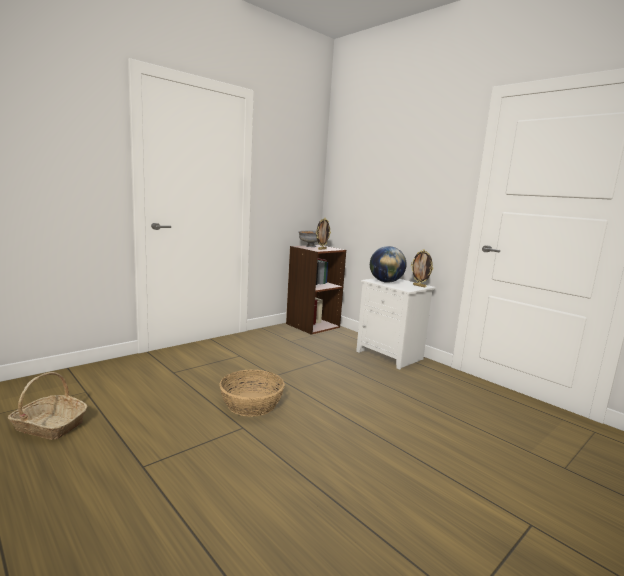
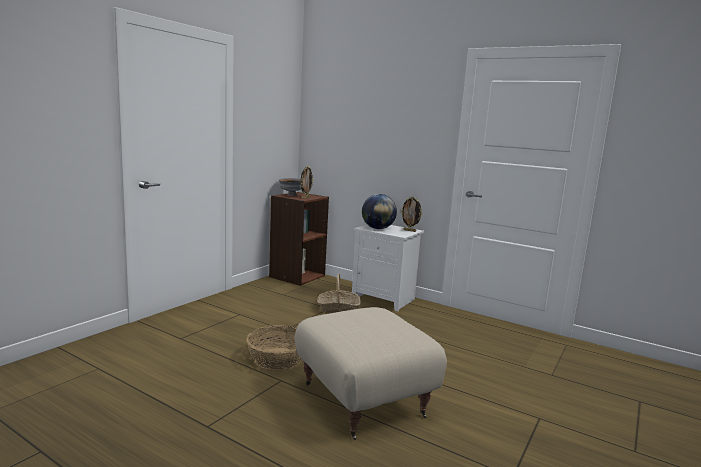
camera: 15 degrees left, 0 degrees up
(49, 426) = (83, 405): basket -> basket (338, 308)
(318, 464) = (363, 400): none -> beige ottoman

